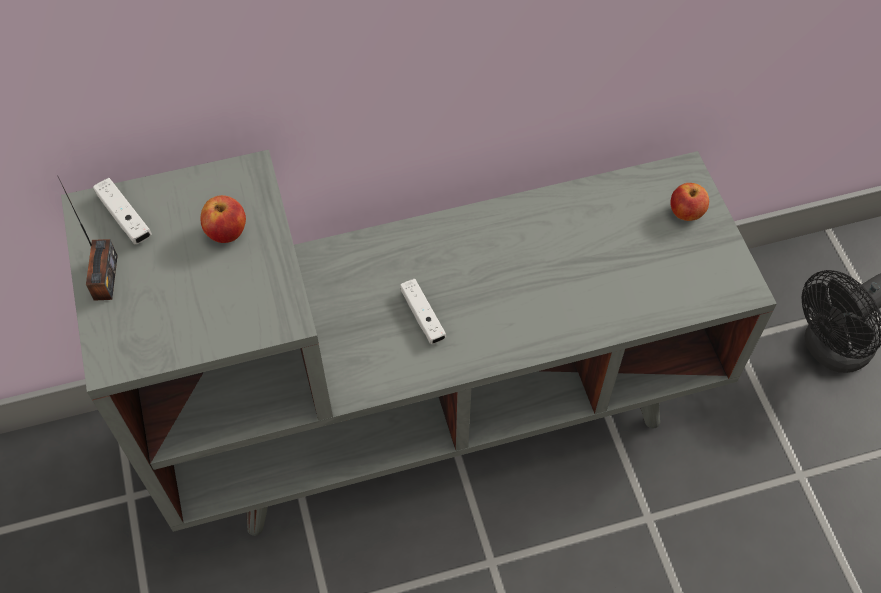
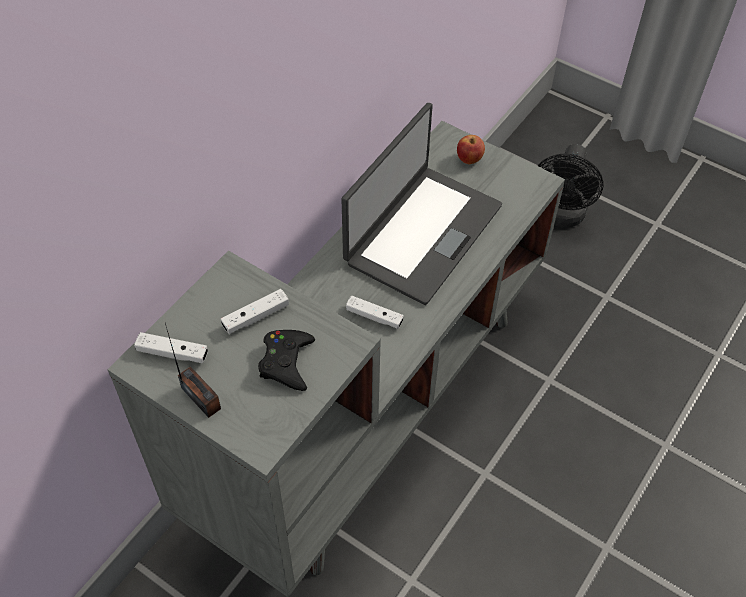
camera: 40 degrees left, 5 degrees down
(209, 297) = (286, 362): none -> black game controller
(227, 232) = (256, 317): apple -> white game controller
(554, 261) = (421, 233): none -> laptop

